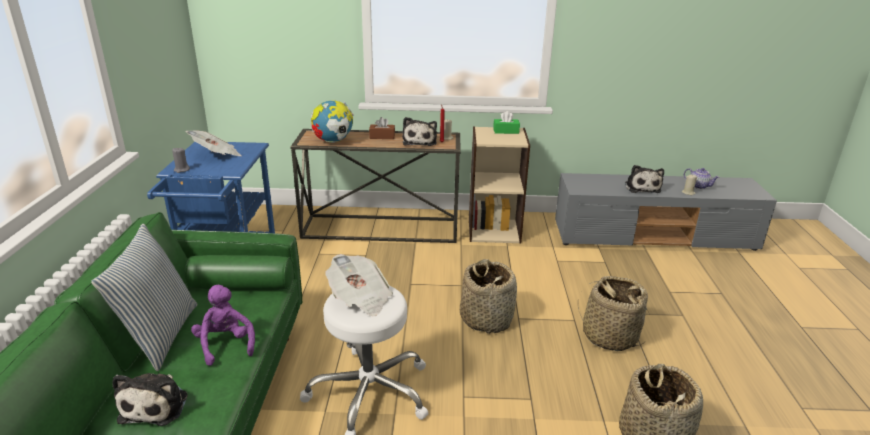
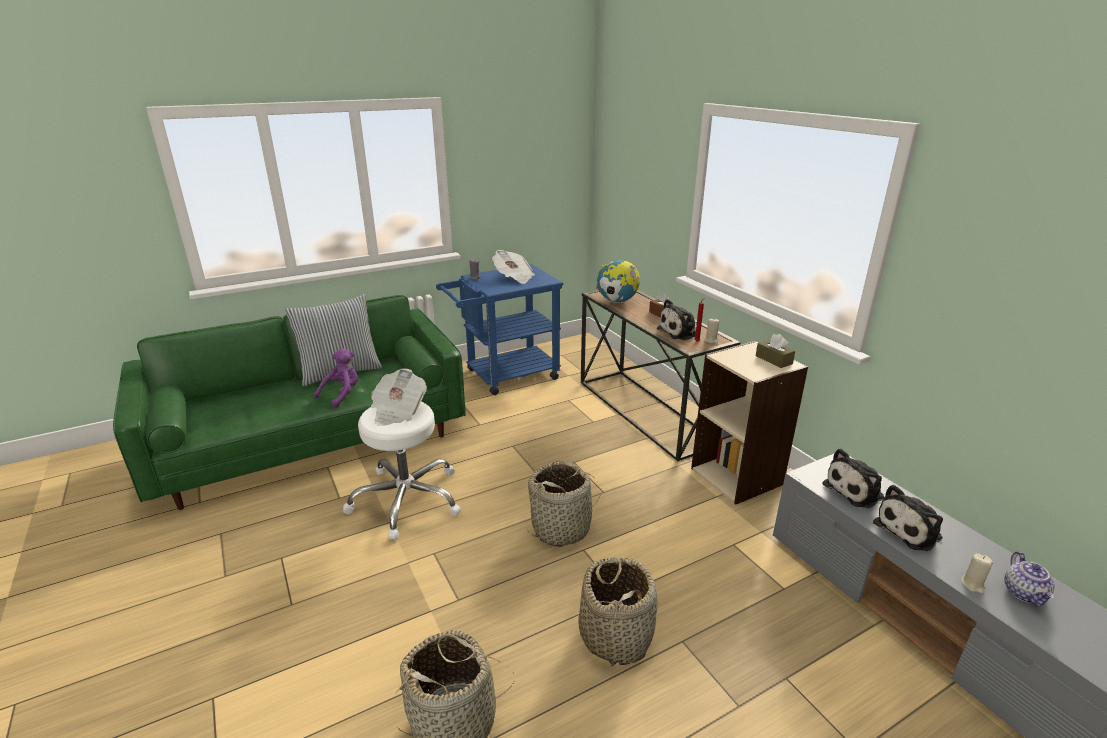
camera: 60 degrees right, 0 degrees up
(156, 405) = (272, 400): plush toy -> plush toy (856, 490)
(506, 131) = (773, 360): green tissue box -> brown tissue box

